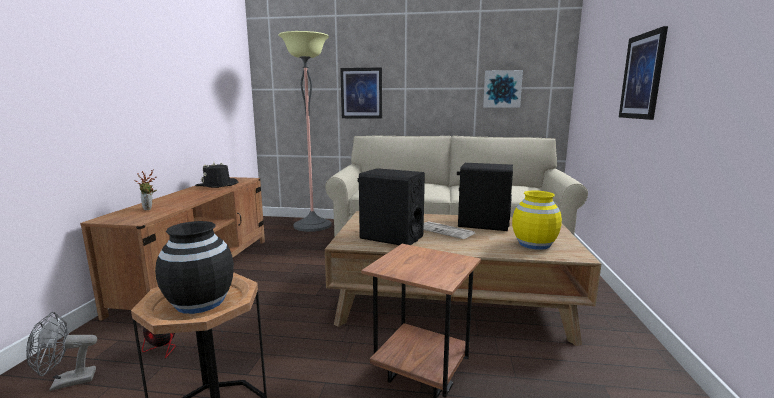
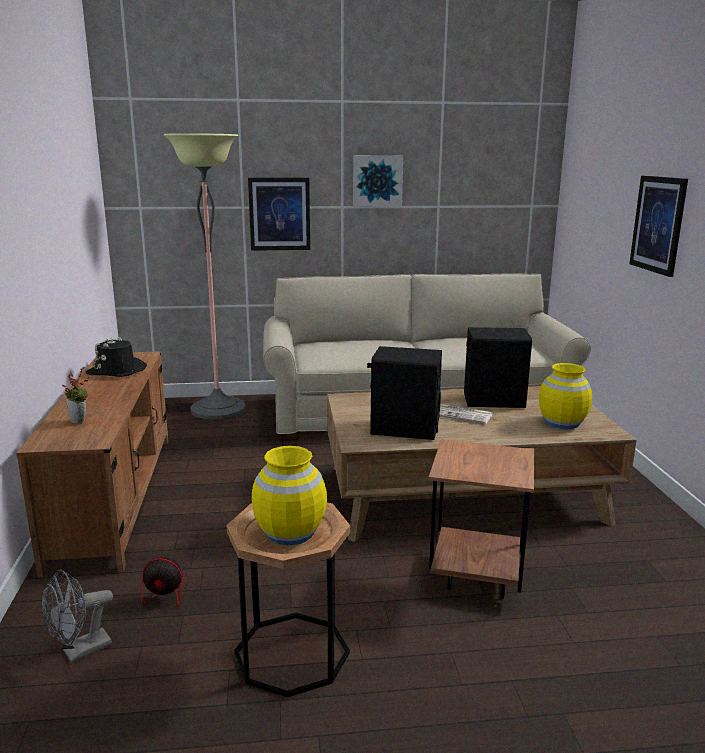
camera: 15 degrees left, 5 degrees up
(200, 302) = (290, 532): black vase -> yellow vase
(502, 89) = (471, 208): picture -> picture (377, 180)

